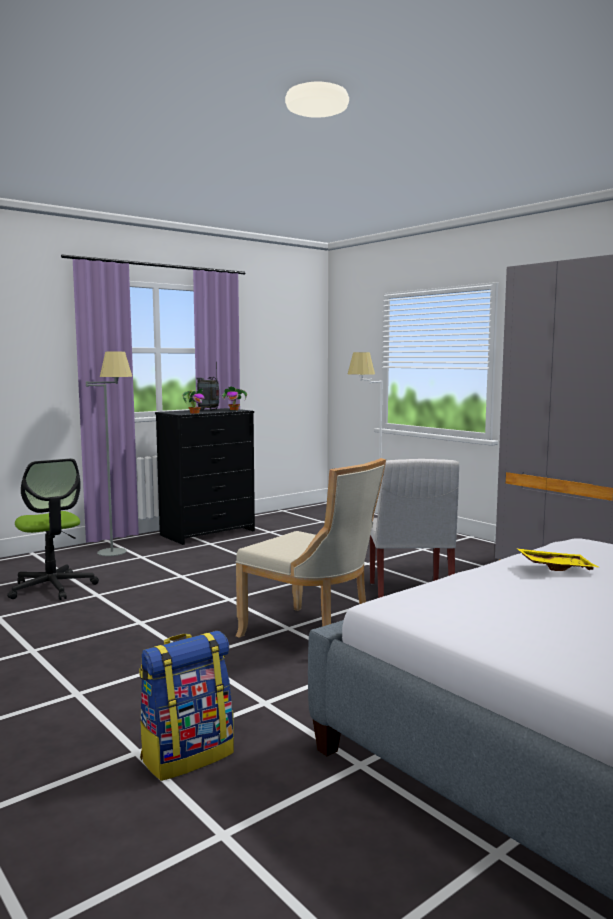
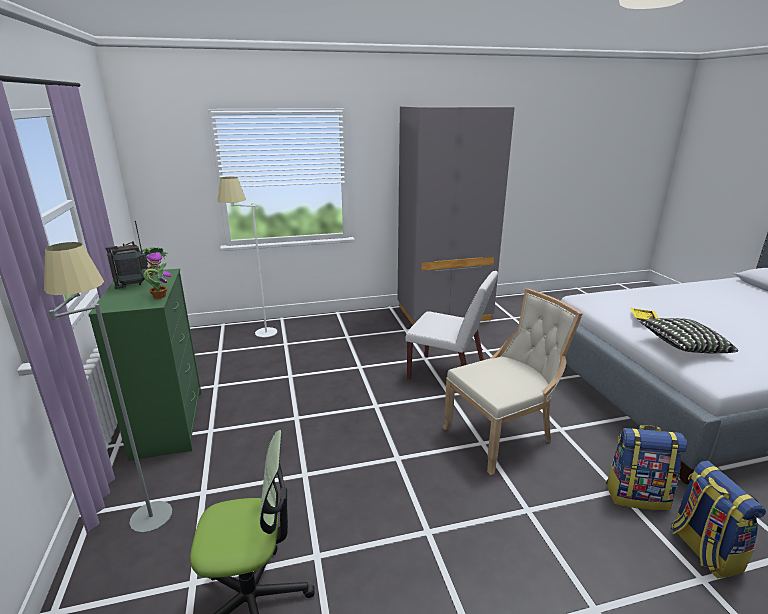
camera: 65 degrees left, 15 degrees up
(208, 533) = (168, 422): black dresser -> green dresser
(264, 714) = (637, 495): none -> backpack
(481, 587) = (682, 347): none -> pillow

